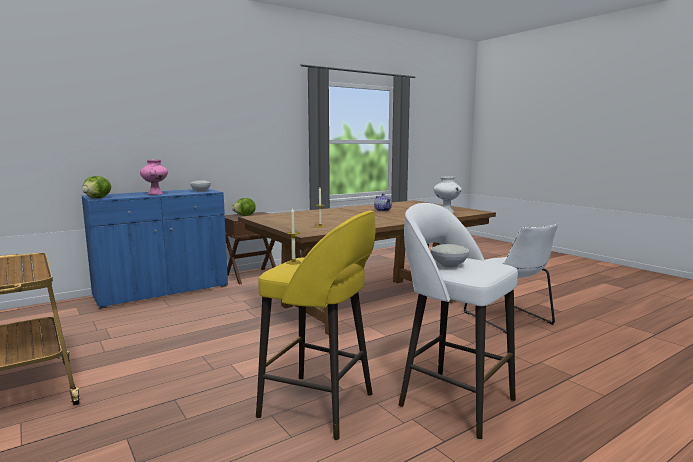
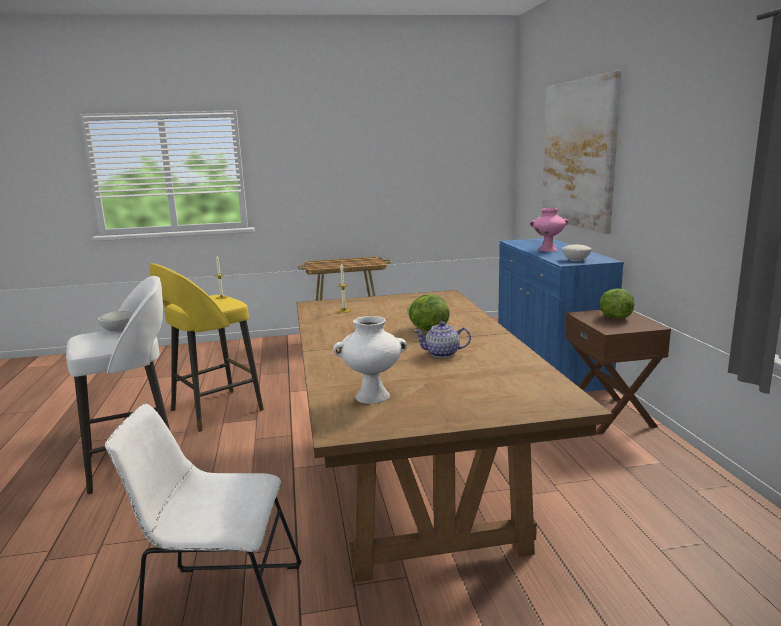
camera: 115 degrees right, 5 degrees up
(98, 198) = (516, 241): lettuce -> lettuce (427, 329)
(123, 117) = (578, 154): none -> picture

